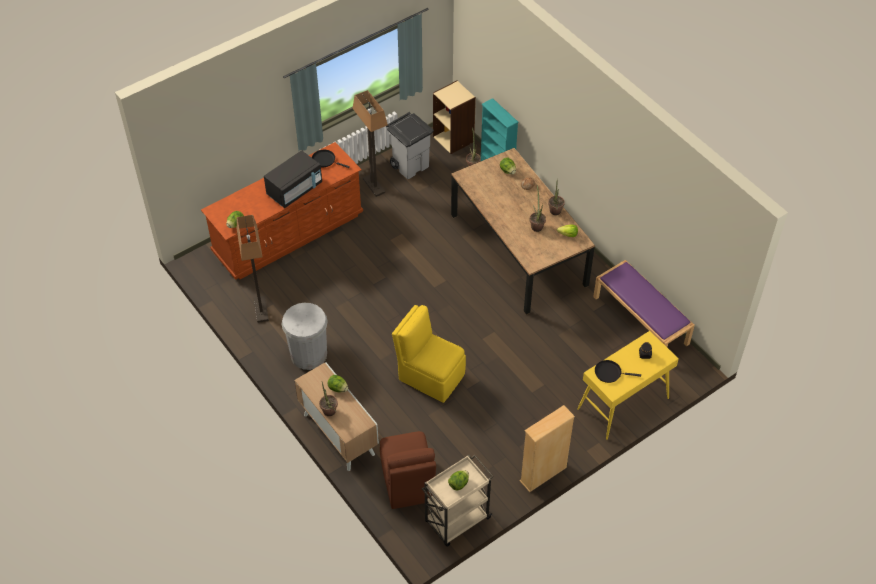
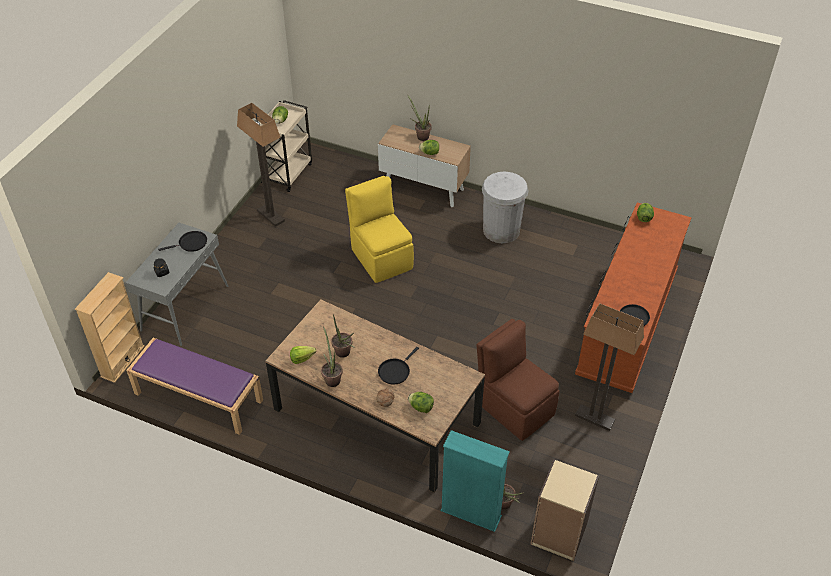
camera: 150 degrees right, 5 degrees down
(261, 309) = (578, 246): floor lamp -> floor lamp (271, 216)
(295, 190) = (627, 273): black microwave -> none
(407, 483) = (343, 180): brown chair -> brown chair (514, 407)
(410, 165) = (578, 466): grey trash can -> none
(430, 376) = (381, 257): yellow chair -> yellow chair turned 120 degrees counterclockwise
(509, 199) = (395, 371): none -> black frying pan
(543, 474) = (234, 227): beige bookcase -> beige bookcase (122, 361)
(623, 404) = (185, 307): yellow console table -> grey console table

